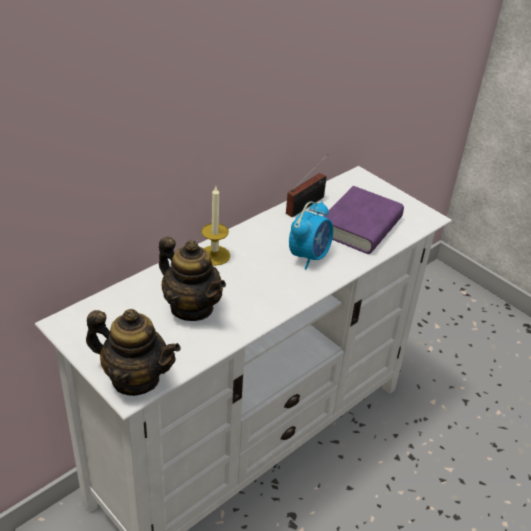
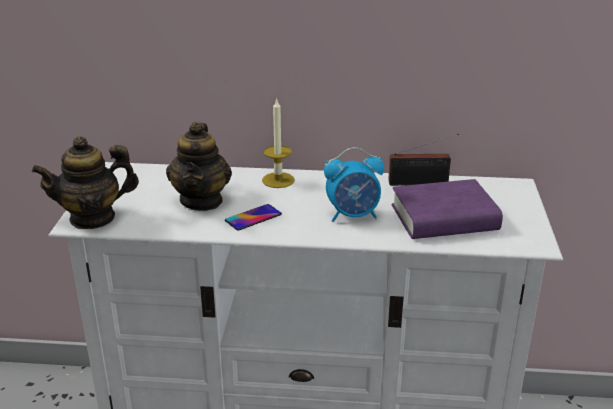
camera: 50 degrees right, 10 degrees down
(135, 378) = (93, 218): teapot -> teapot turned 90 degrees clockwise
(252, 299) = (253, 217): none -> phone

